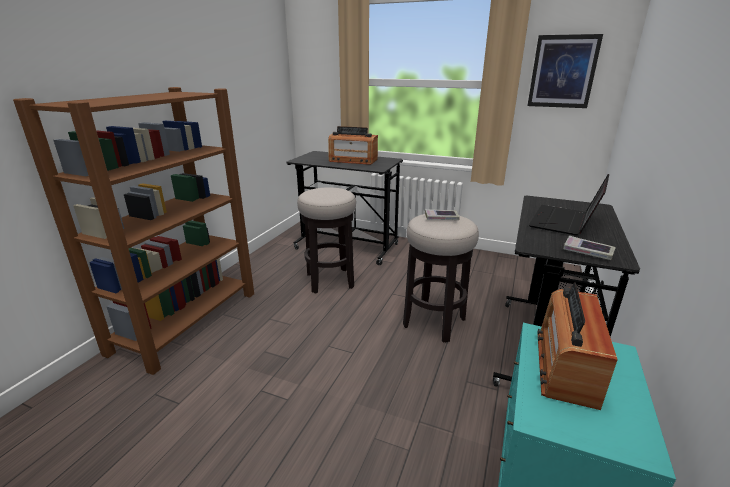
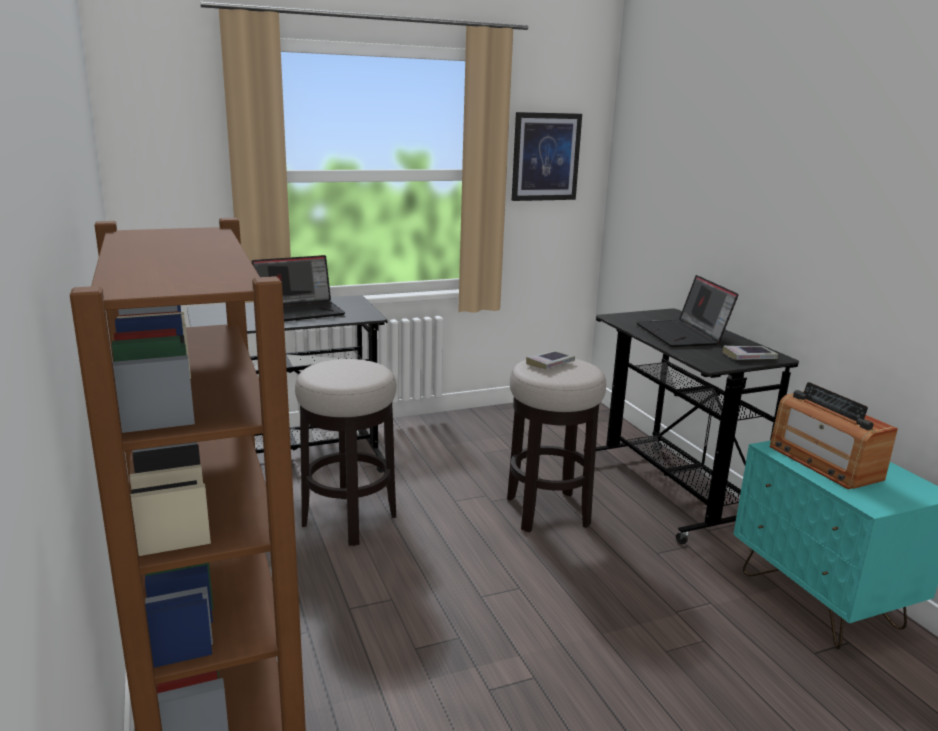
camera: 45 degrees left, 5 degrees down
(353, 160) = (300, 311): radio -> laptop

